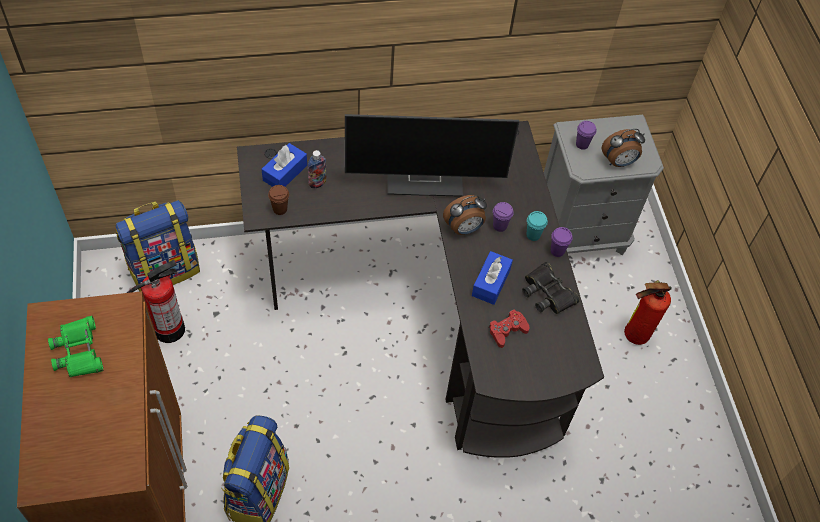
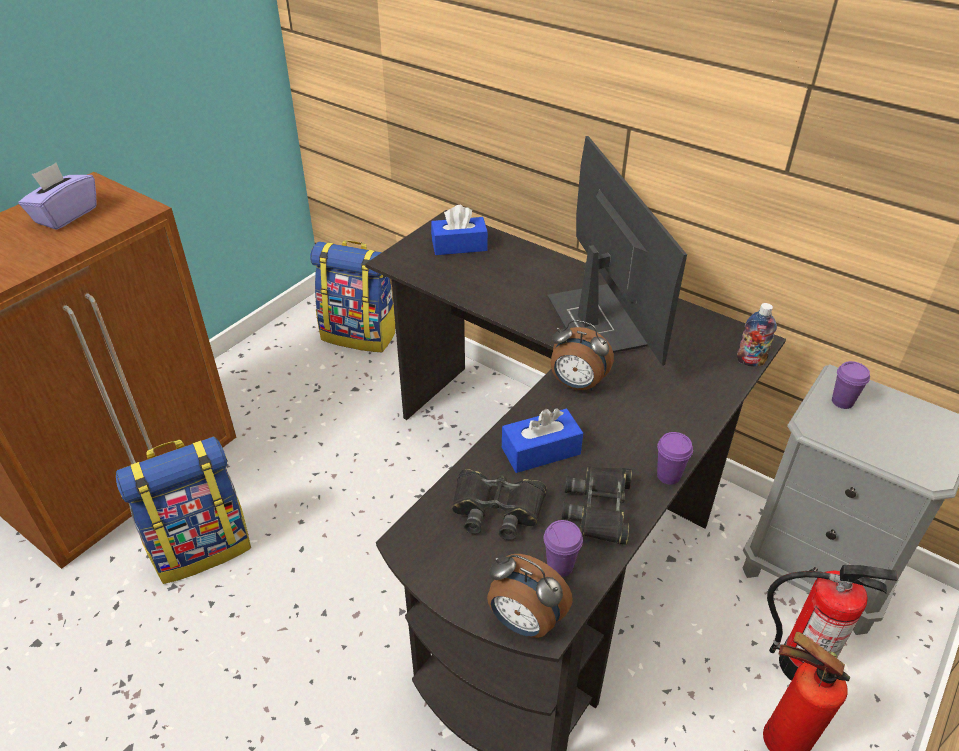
camera: 50 degrees right, 15 degrees down
(79, 351) = (66, 215): green binoculars -> purple tissue box
(169, 329) = (307, 375): fire extinguisher -> fire extinguisher (802, 664)
(280, 209) = (416, 266): brown cup -> none
(317, 183) = (477, 267): bottle -> bottle (750, 361)
(426, 177) = (594, 321): monitor -> monitor turned 150 degrees counterclockwise
(499, 226) = (623, 407): purple cup -> purple cup (560, 566)
(507, 330) = (497, 509): red game controller -> black binoculars
(533, 235) = (655, 441): turquoise cup -> none
(619, 162) = (880, 448): alarm clock -> alarm clock (524, 622)

